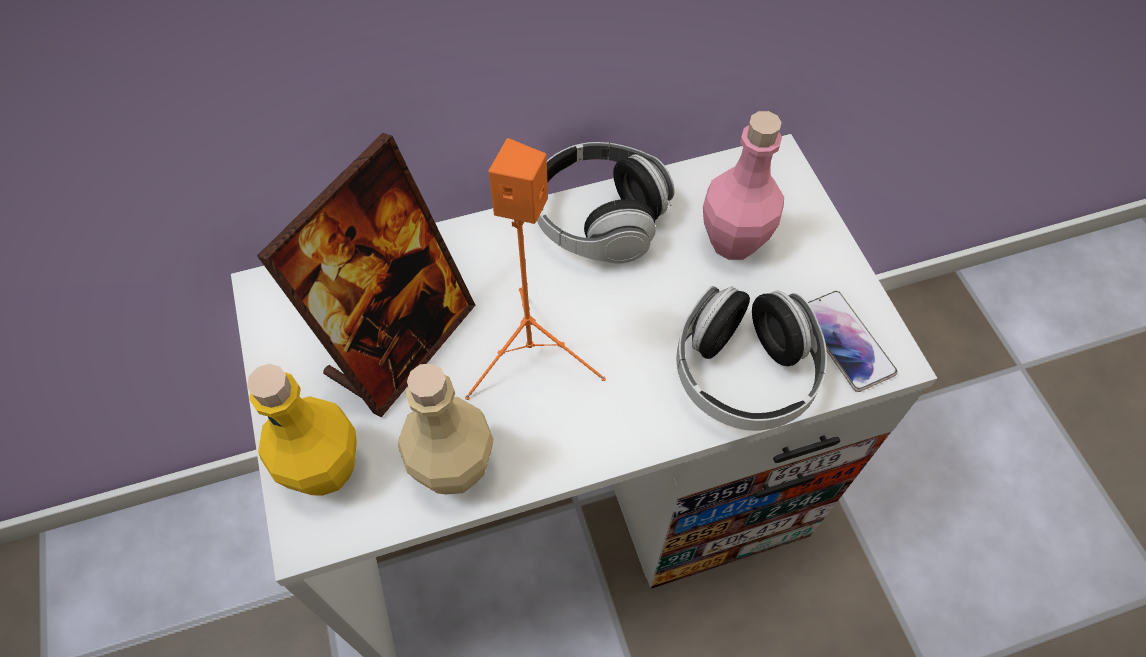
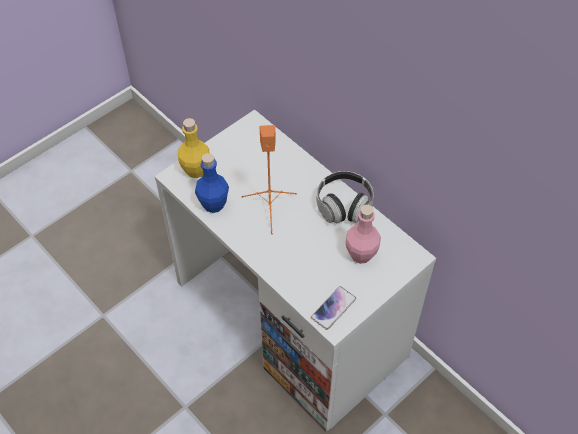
camera: 65 degrees right, 5 degrees down
(400, 342) = (253, 168): picture frame -> none
(454, 469) = (213, 204): beige bottle -> blue bottle
(743, 374) = (298, 277): headphones -> none

